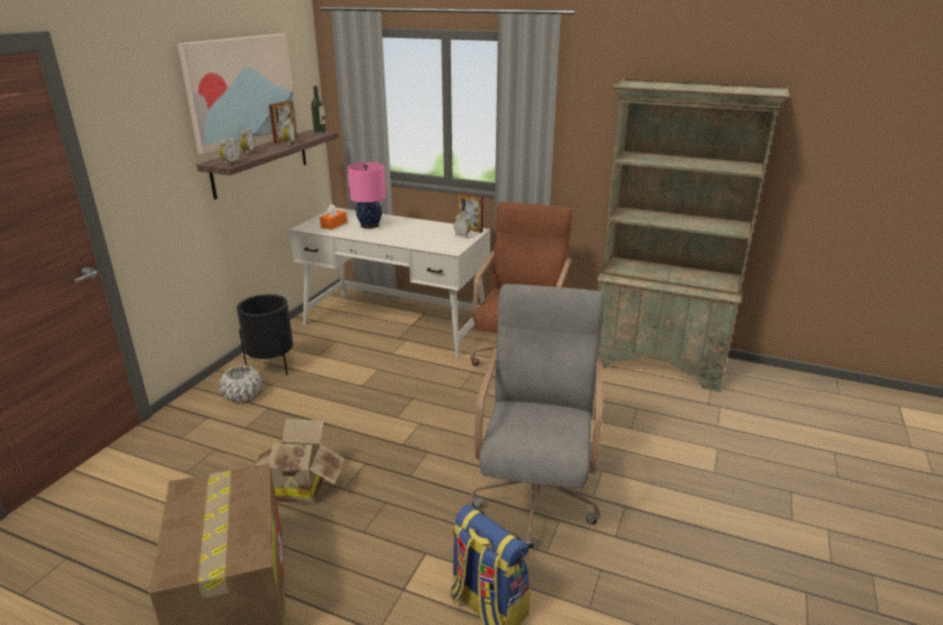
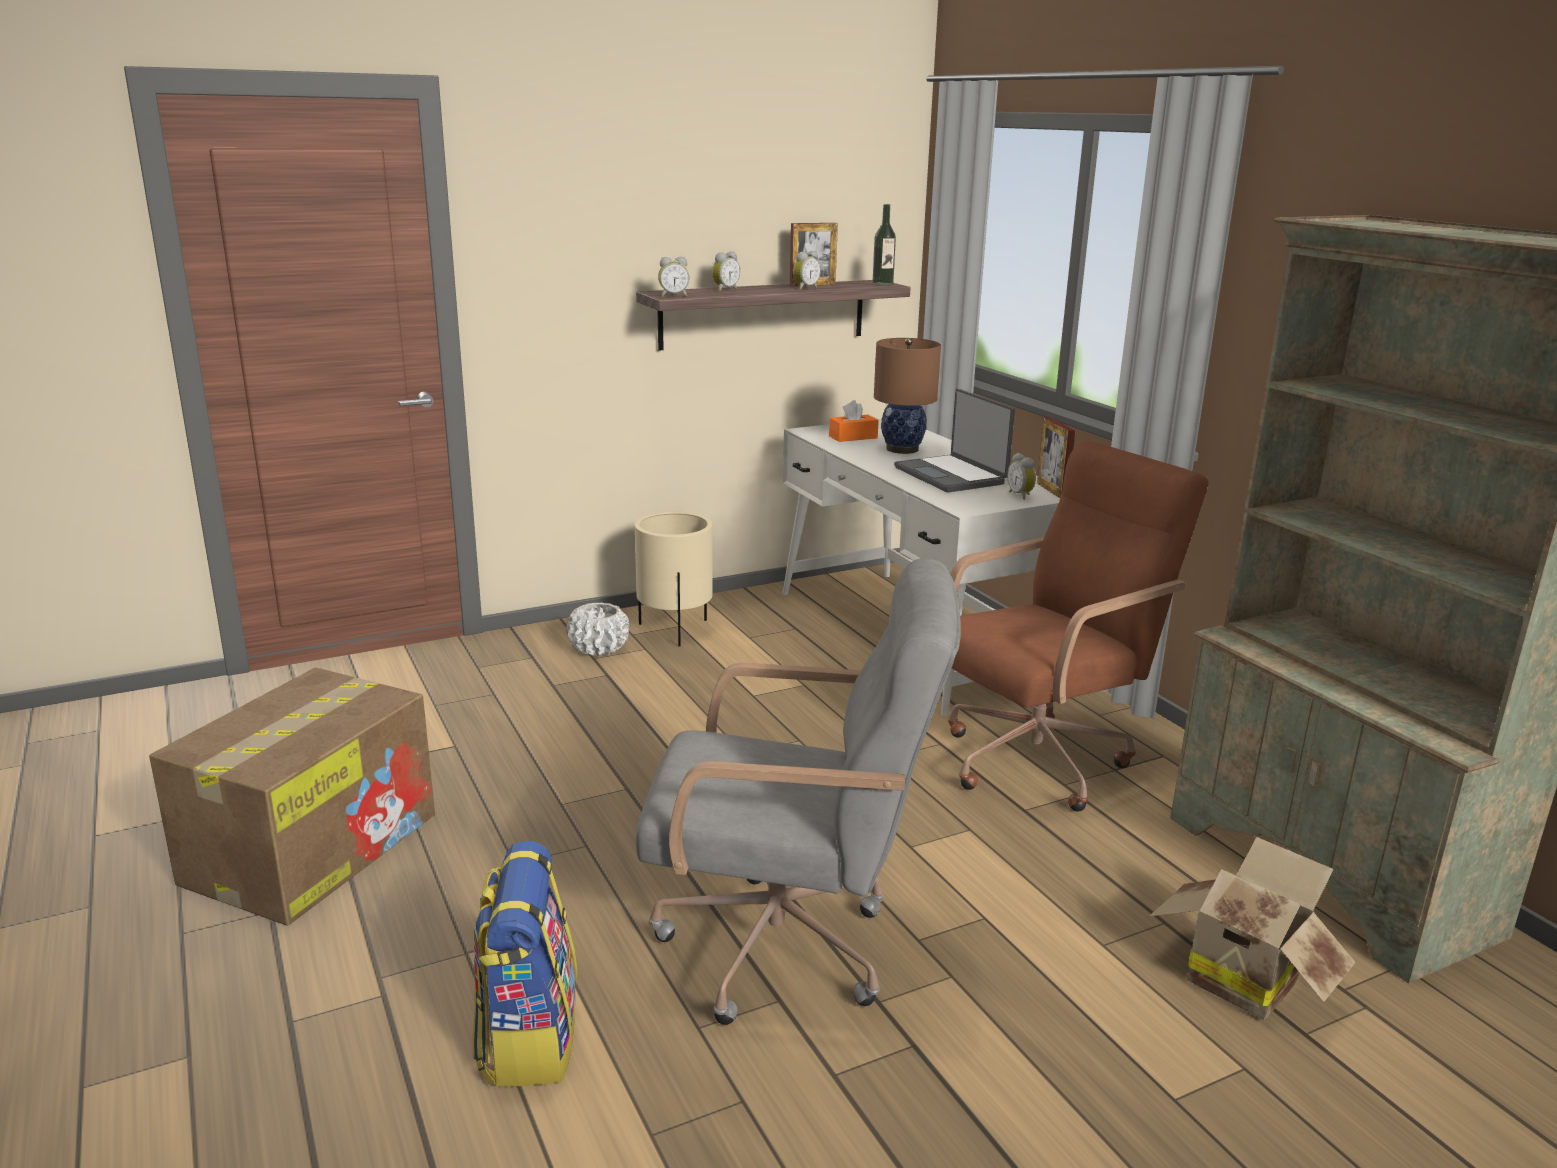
camera: 40 degrees right, 5 degrees down
(241, 89) = (746, 193): picture -> none
(272, 367) = (675, 630): black planter -> beige planter
(299, 487) = (519, 777): cardboard box -> cardboard box (1242, 977)
(369, 225) = (902, 449): pink table lamp -> brown table lamp
(417, 234) = (951, 475): none -> laptop
(536, 496) = (790, 950): grey office chair -> grey office chair turned 45 degrees clockwise

